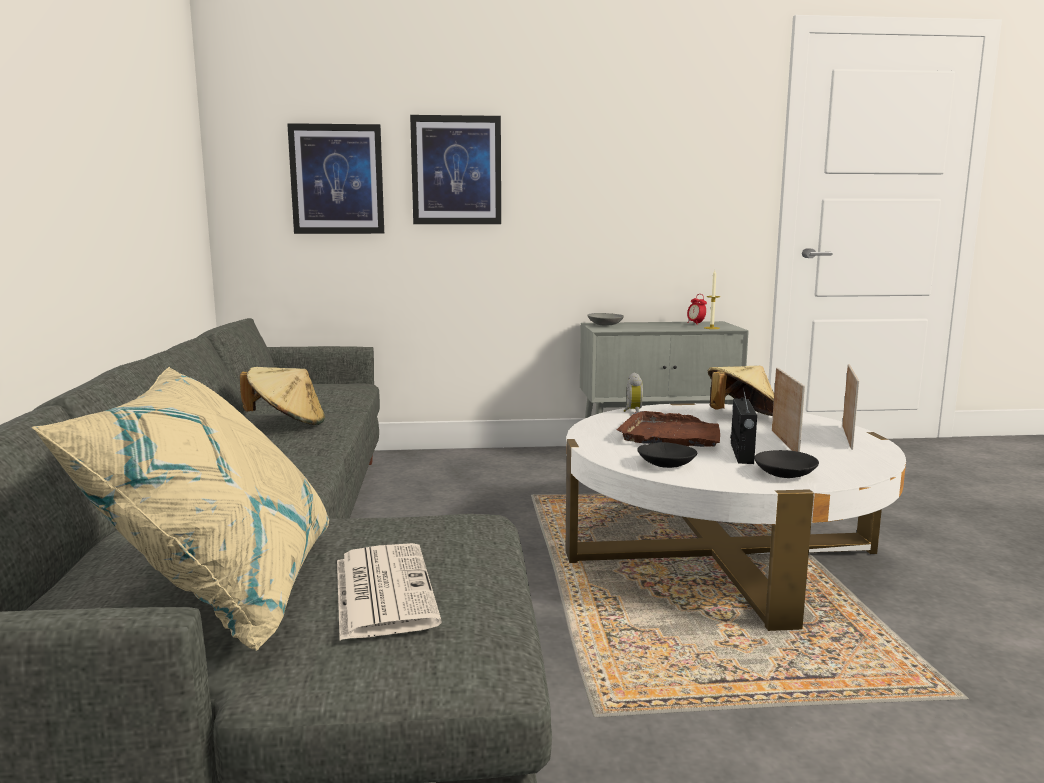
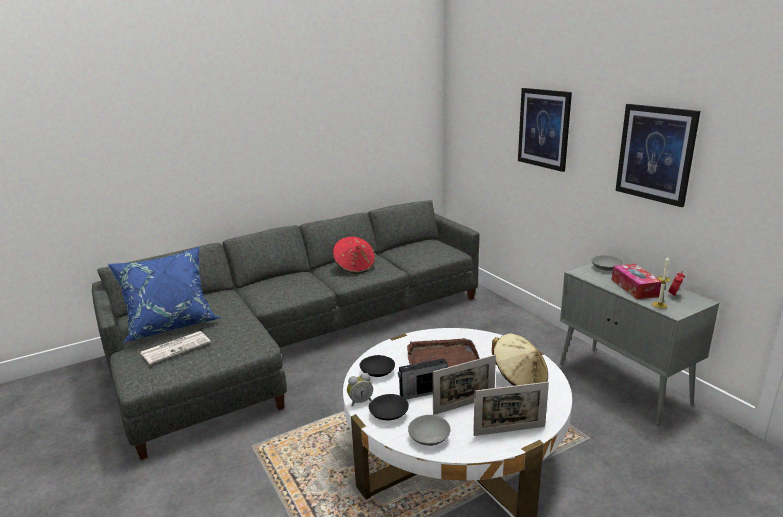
camera: 65 degrees right, 10 degrees up
(222, 592) = (171, 324): beige pillow -> blue pillow
(287, 423) = (354, 267): beige hat -> red hat
(337, 179) = (489, 125): picture -> picture (655, 153)
(632, 412) = (488, 338): alarm clock -> alarm clock (360, 401)
(665, 326) = (634, 288): none -> tissue box
(850, 465) = (429, 437): none -> grey bowl

